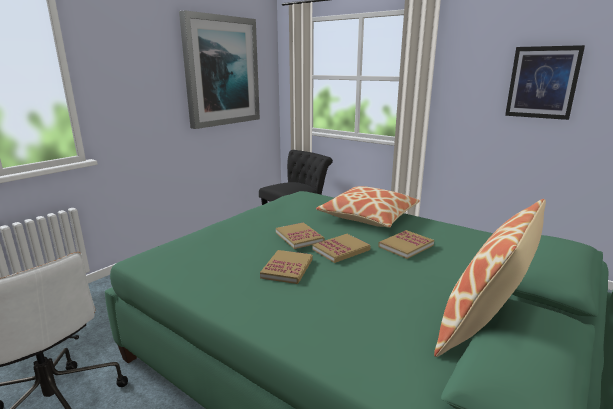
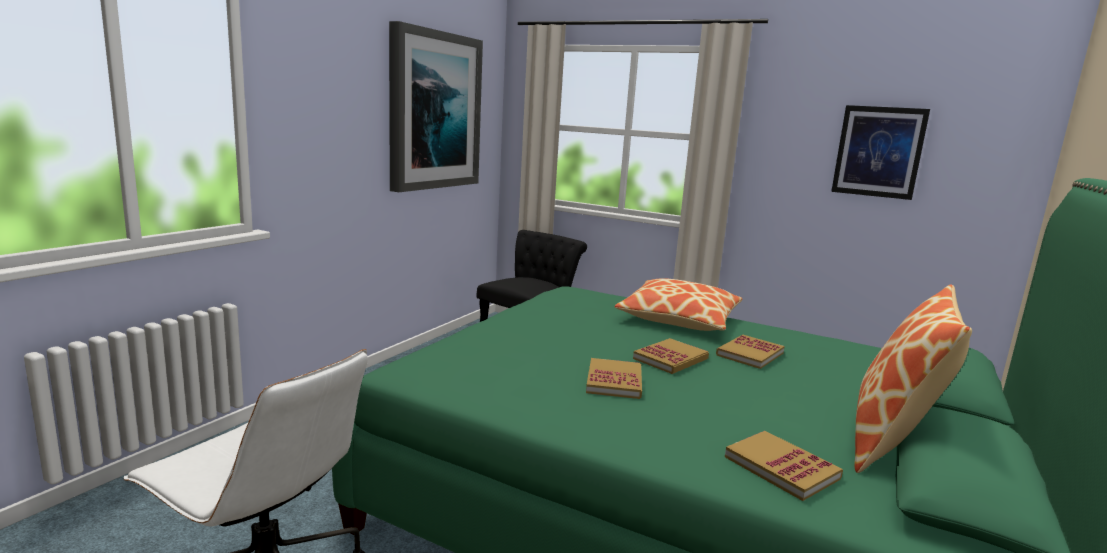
camera: 10 degrees left, 5 degrees down
(299, 237) = (605, 343): book -> book (781, 467)

